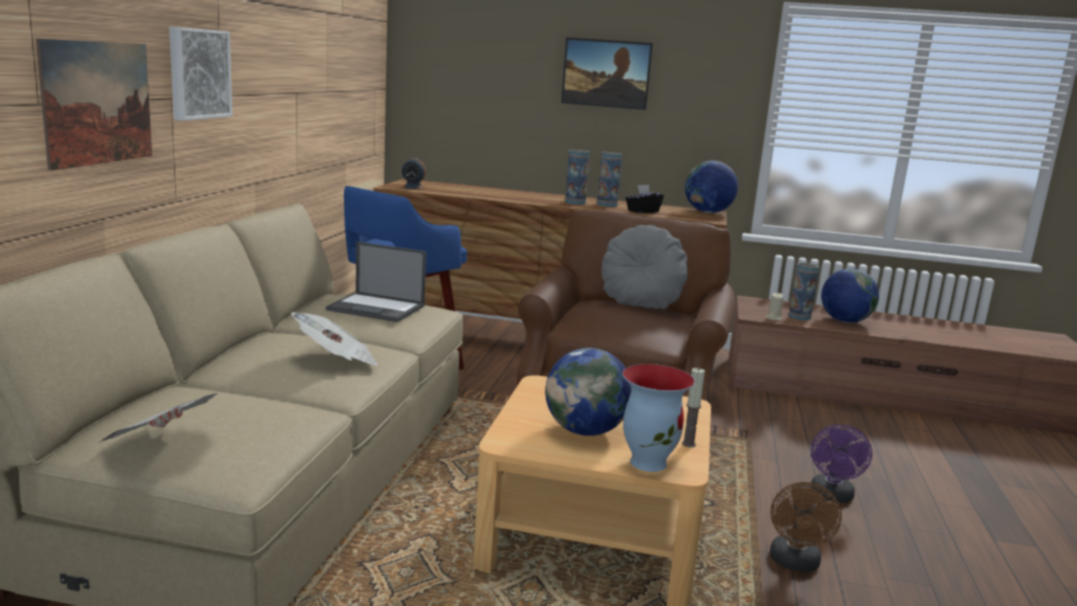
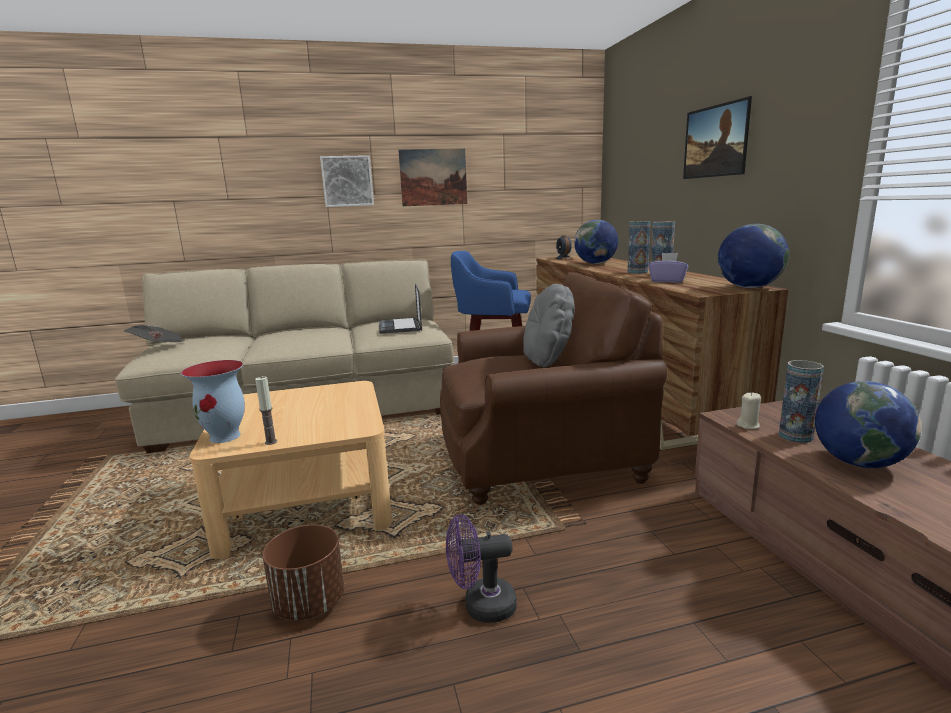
camera: 65 degrees right, 0 degrees up
(98, 103) = (264, 198): picture -> picture (433, 177)
(336, 360) = (299, 341): newspaper -> none
(585, 431) = (273, 411): globe -> globe (595, 263)
(642, 211) = (667, 281): black tissue box -> purple tissue box
(795, 564) = (310, 603): brown fan -> brown planter

